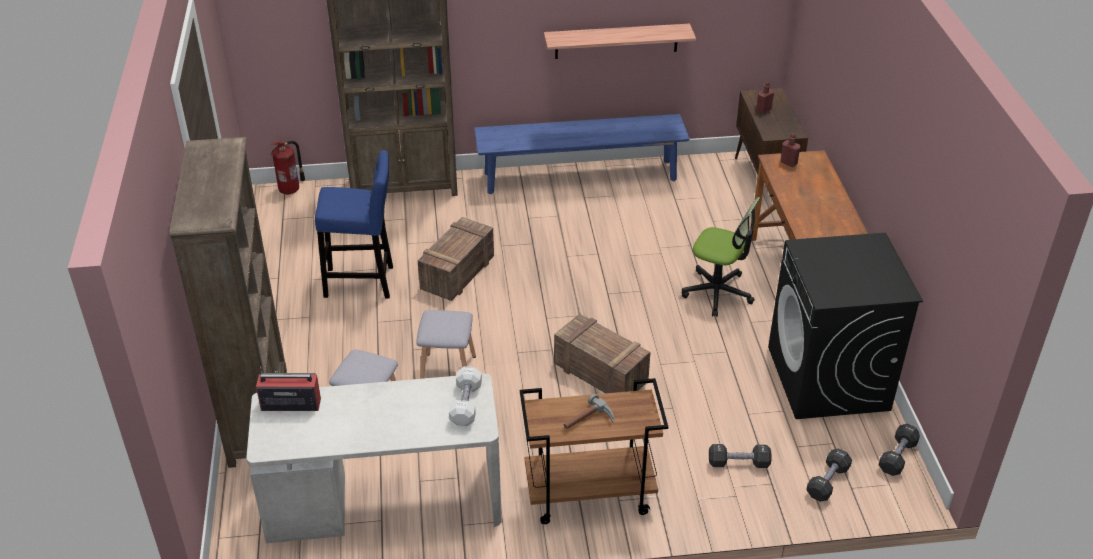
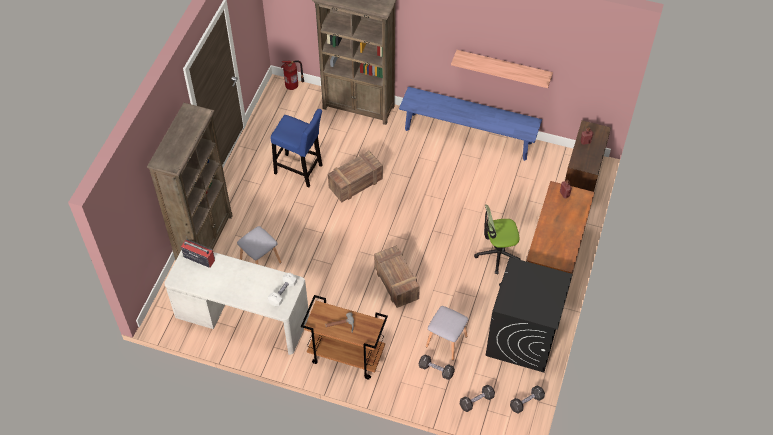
camera: 25 degrees right, 15 degrees up
(448, 372) = (315, 250): grey stool -> grey stool (446, 342)
(717, 292) = (497, 254): office chair -> office chair turned 120 degrees clockwise

